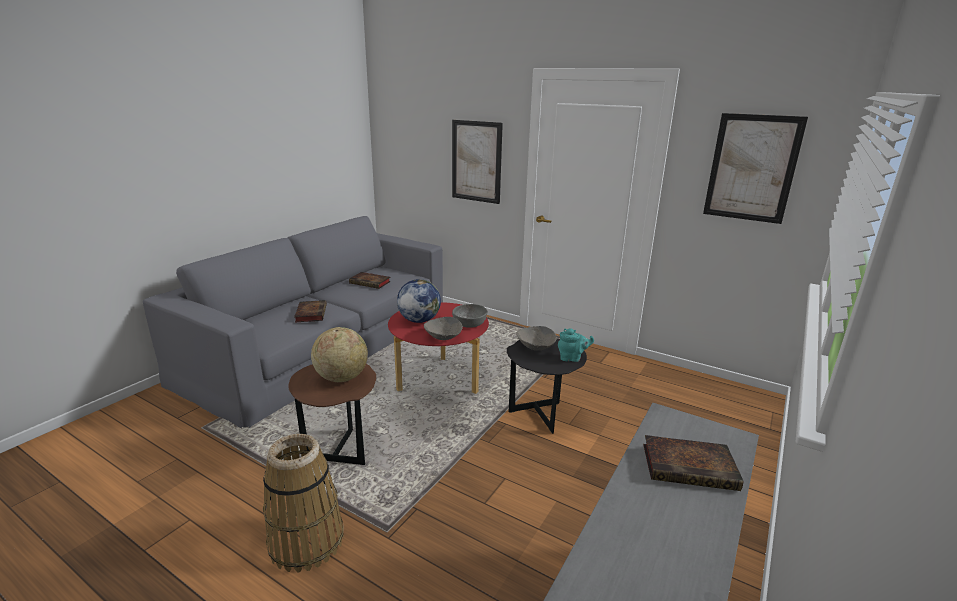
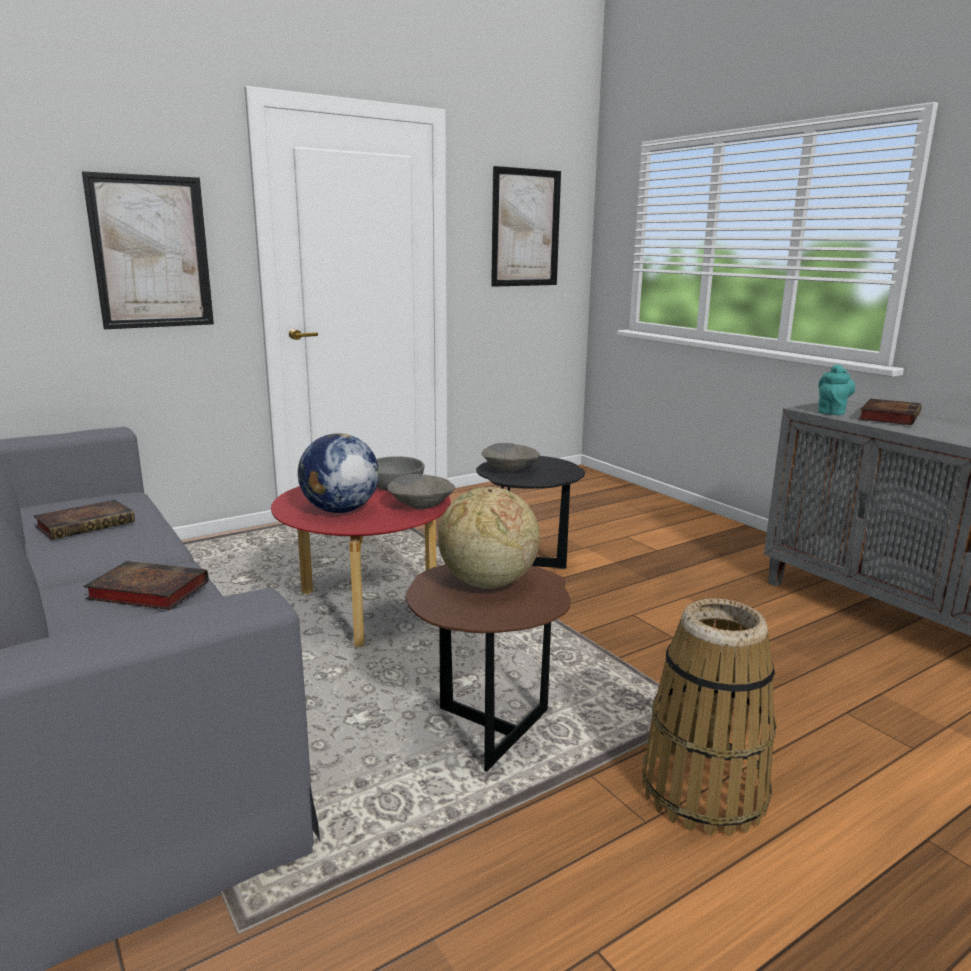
camera: 65 degrees left, 5 degrees down
(572, 358) = (555, 463): turquoise teapot -> turquoise teapot (832, 412)

